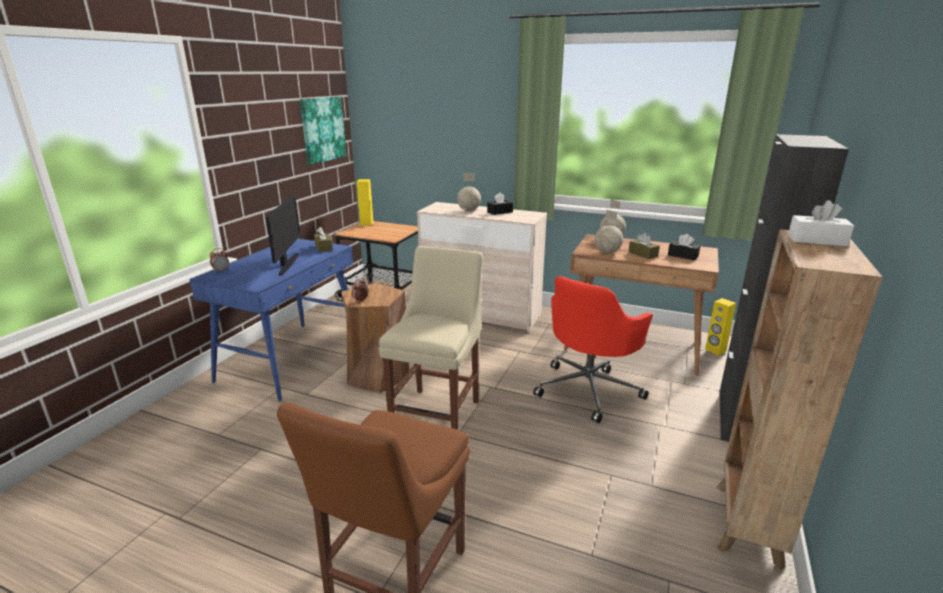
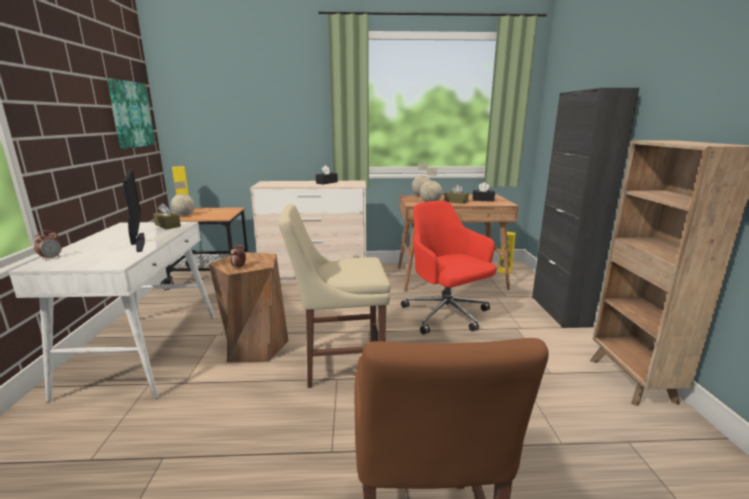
camera: 25 degrees left, 5 degrees down
(293, 358) = (145, 352): blue desk -> white desk
(438, 412) = (339, 364): beige chair -> beige chair turned 90 degrees counterclockwise
(468, 210) = (298, 183): globe -> globe (184, 215)
(589, 389) = (446, 315): red office chair -> red office chair turned 135 degrees clockwise
(817, 240) = (670, 141): white tissue box -> none

